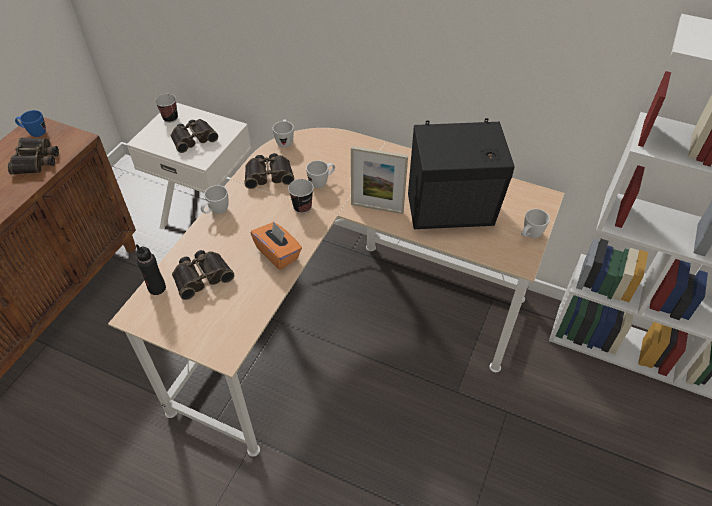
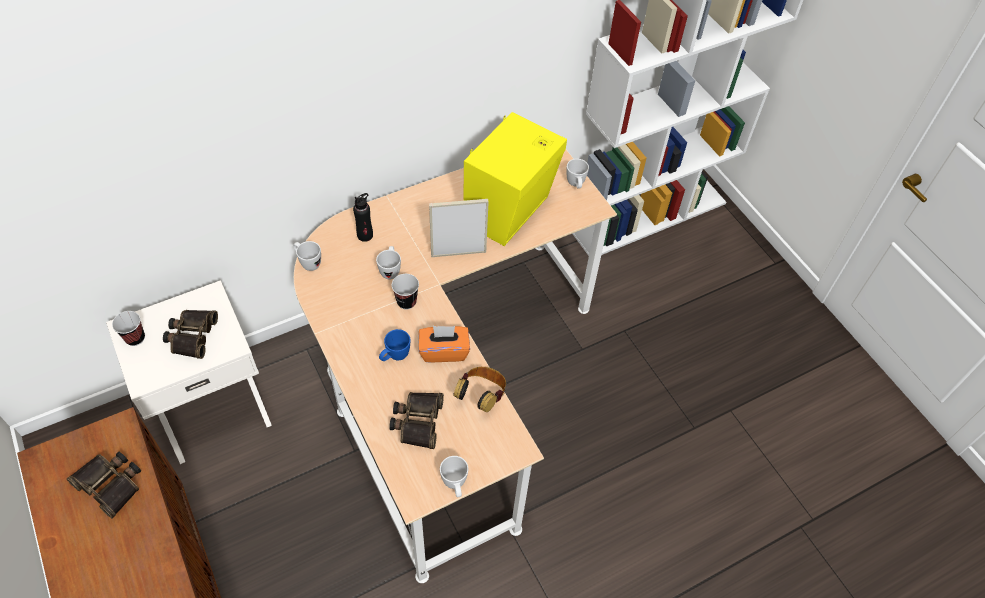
camera: 55 degrees left, 5 degrees up
(35, 133) = (58, 466): blue mug -> blue mug (394, 357)
(157, 288) = (399, 463): black bottle -> black bottle (365, 235)
(216, 212) = (348, 367): white mug -> white mug (455, 485)
(257, 300) = (481, 396): none -> headphones
(269, 174) = (340, 301): binoculars -> none
(377, 208) = (458, 253): picture frame -> picture frame turned 150 degrees counterclockwise
(452, 213) = (510, 211): black speaker -> yellow speaker

